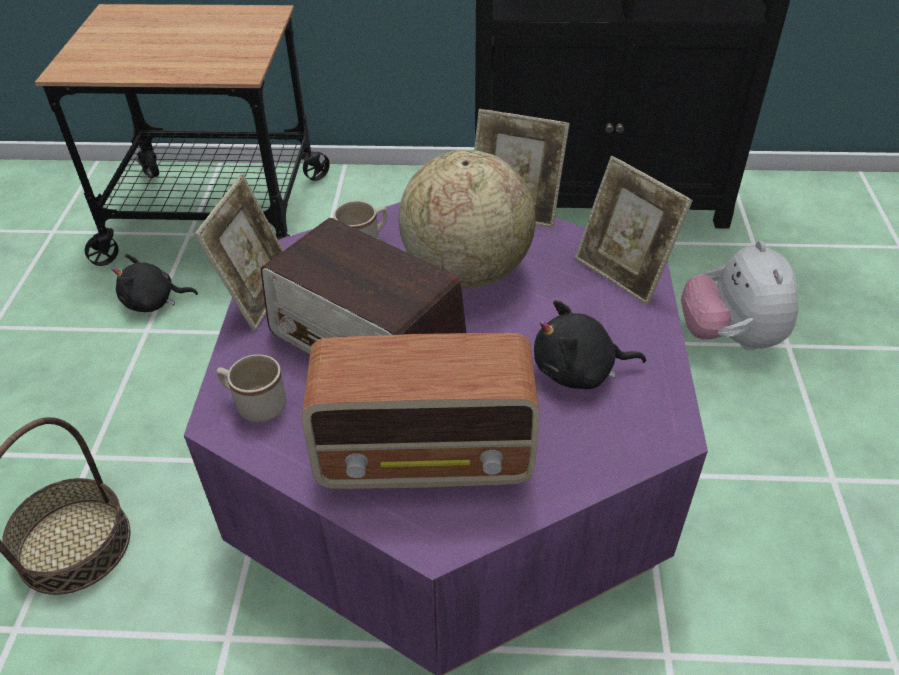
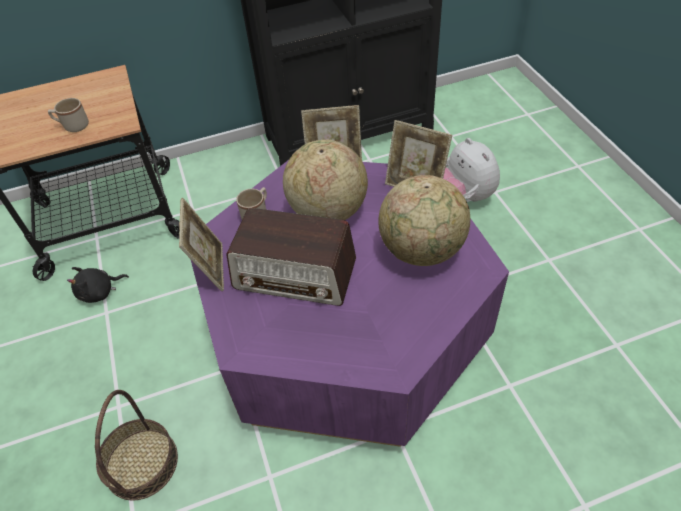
camera: 20 degrees left, 5 degrees up
(255, 404) = (251, 335): beige mug -> beige mug (73, 126)
(427, 458) = (368, 329): radio -> none
(579, 371) = (422, 250): black plush toy -> globe

